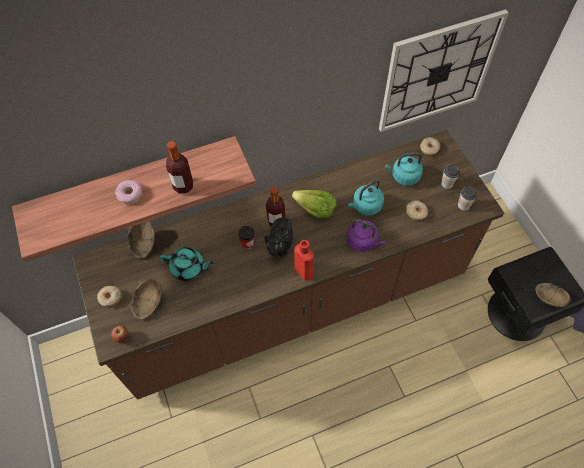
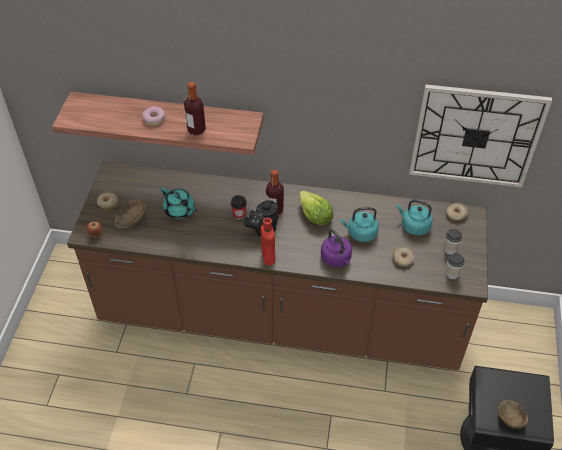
camera: 30 degrees right, 10 degrees down
(142, 244) = (158, 177): brown bowl -> none

